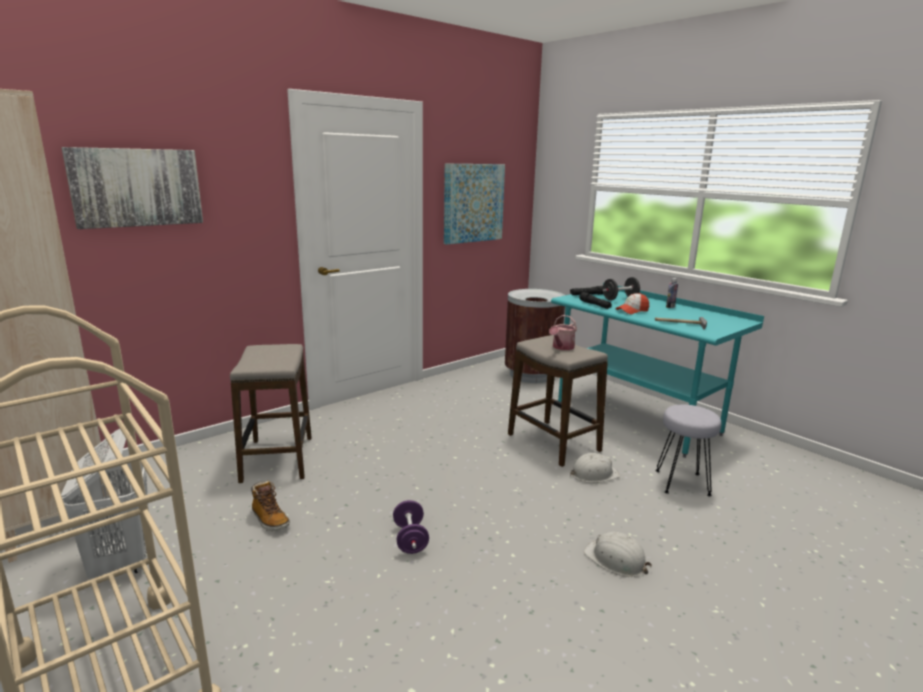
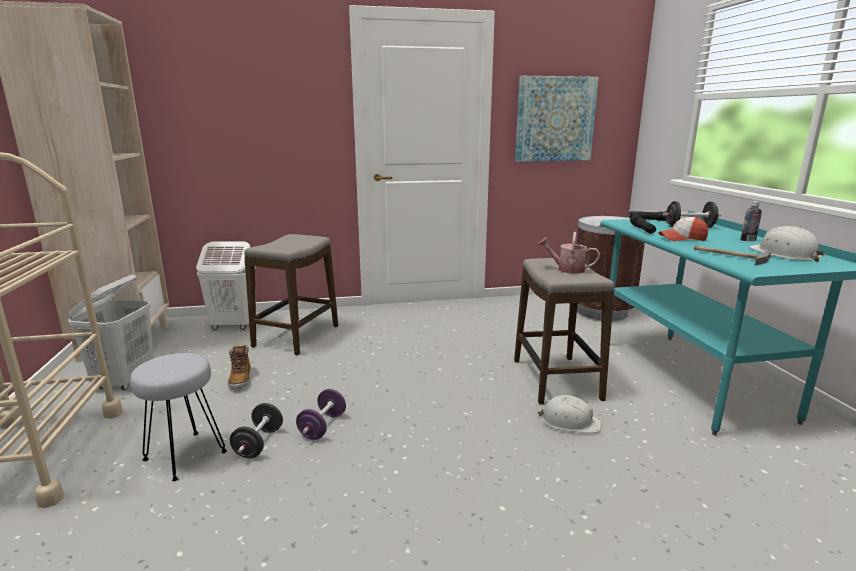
camera: 30 degrees right, 0 degrees up
(137, 187) = (216, 94): picture -> none
(183, 464) = (233, 325): none -> white laundry basket
(368, 574) = (259, 443): none -> black dumbbell
(562, 347) = (566, 269): watering can -> watering can turned 45 degrees clockwise
(616, 560) = (499, 516): white hard hat -> white hard hat (784, 254)
(681, 483) = (677, 462): grey stool -> grey stool (185, 455)

